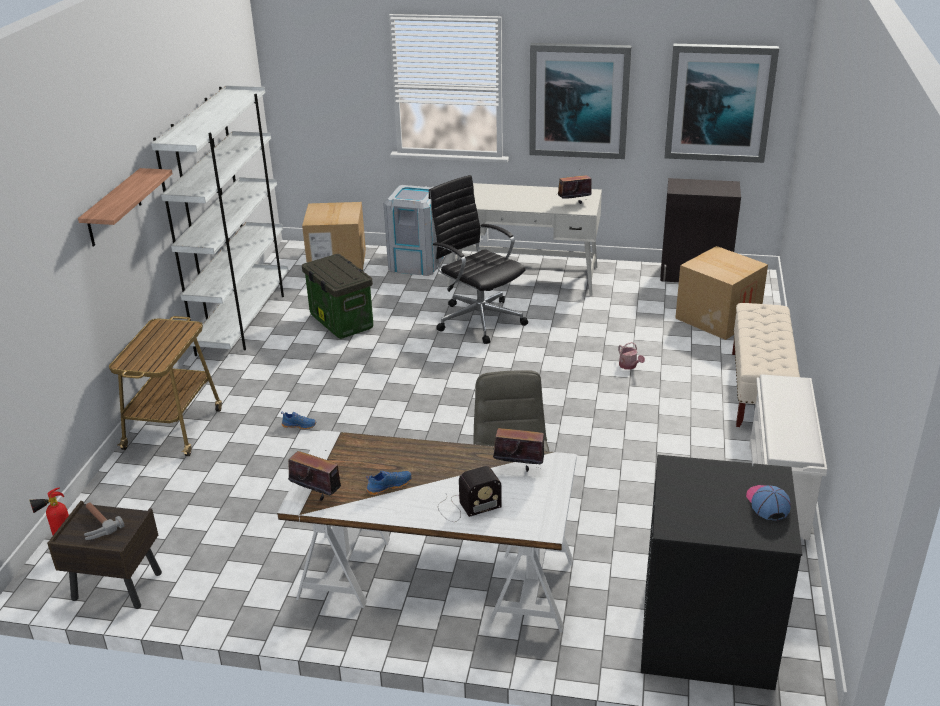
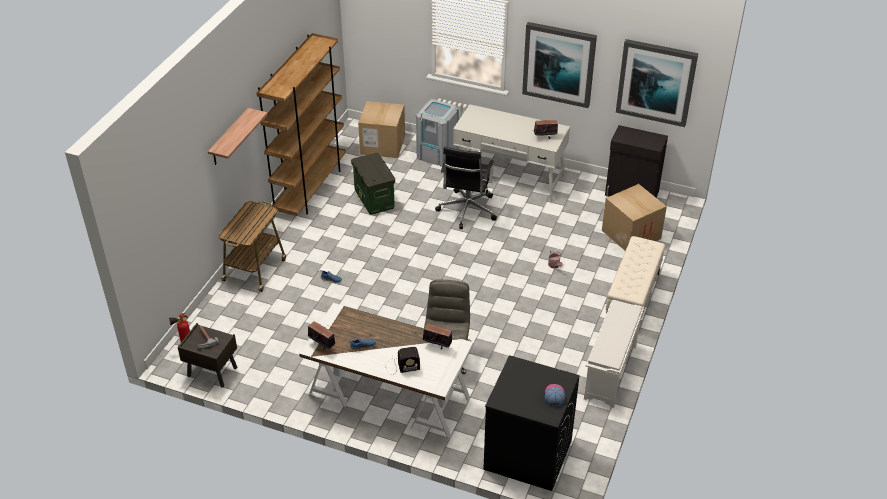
camera: 10 degrees right, 10 degrees up
(244, 320) = (310, 188): white bookcase -> brown bookcase
(478, 319) = (467, 211): black office chair -> black office chair turned 135 degrees counterclockwise

